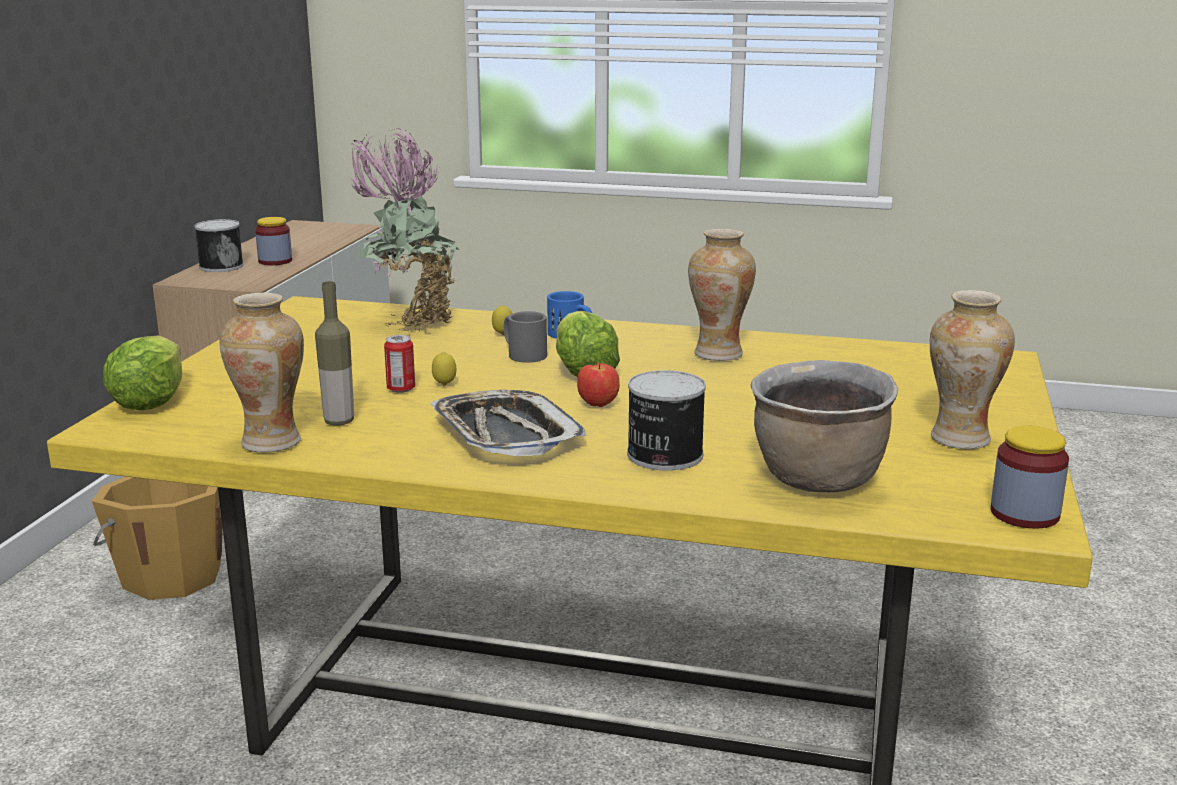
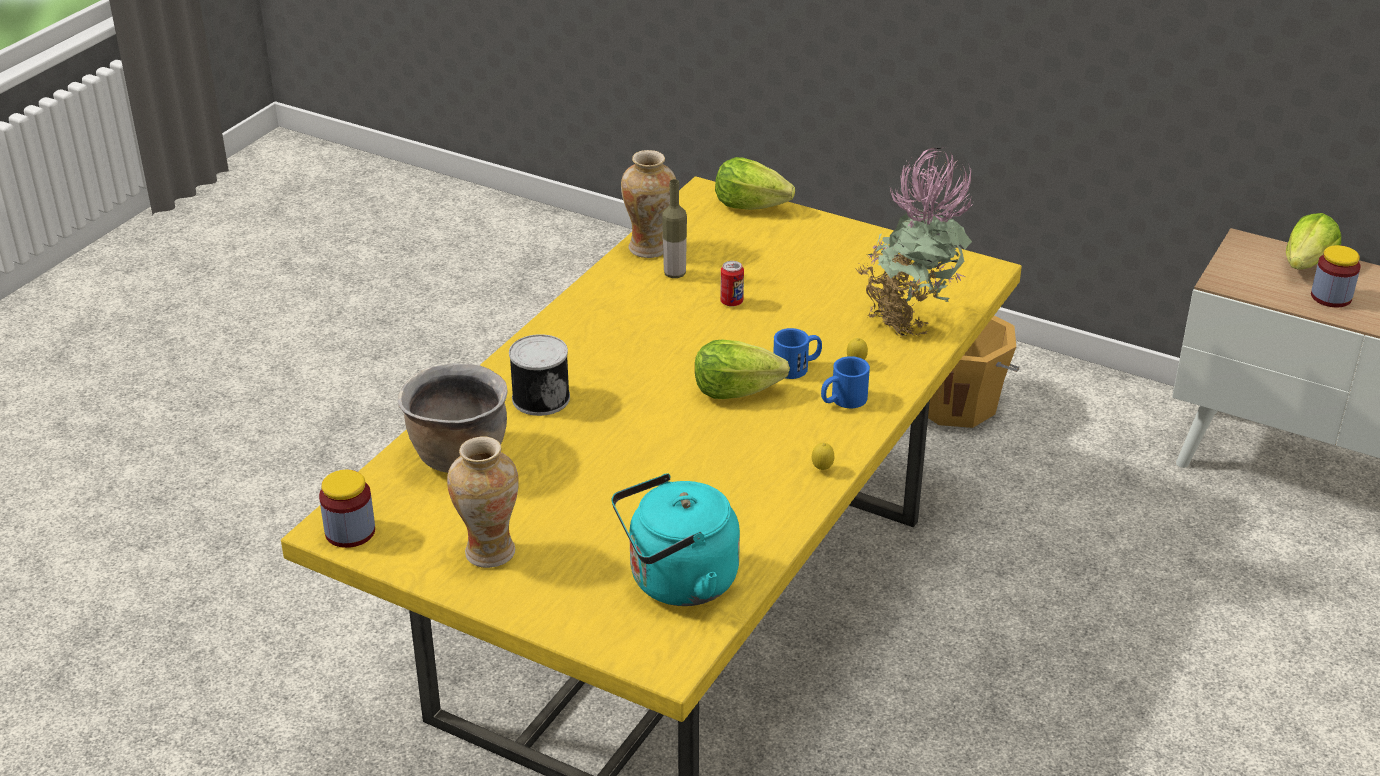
camera: 105 degrees right, 15 degrees up
(221, 266) = (1306, 264): can -> lettuce
(444, 385) = (732, 321): lemon -> lemon (822, 469)
(505, 434) = (615, 337): tray -> none
(522, 354) = (797, 367): grey mug -> blue mug
(598, 405) = (654, 386): apple -> none
(718, 353) = (757, 475): vase -> none
(902, 365) = (677, 582): none -> turquoise kettle

